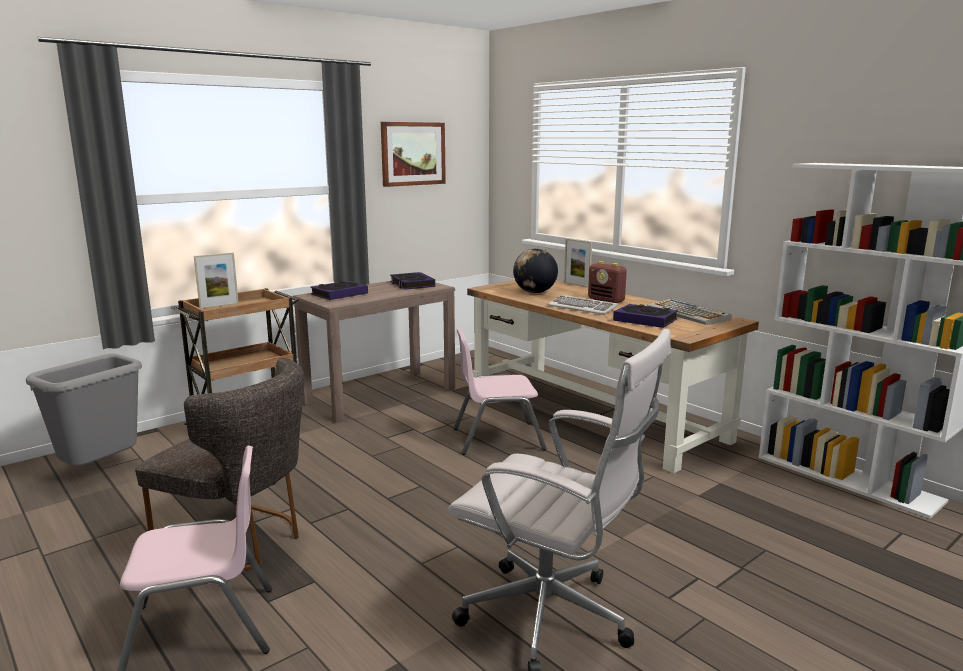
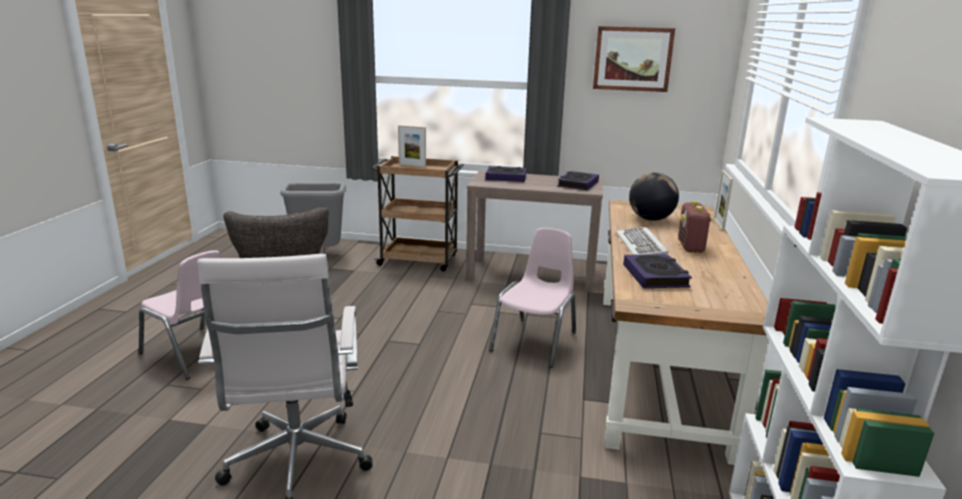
camera: 50 degrees right, 5 degrees up
(497, 438) = (535, 342): pink chair -> pink chair turned 75 degrees clockwise
(688, 314) = (726, 288): keyboard -> none

